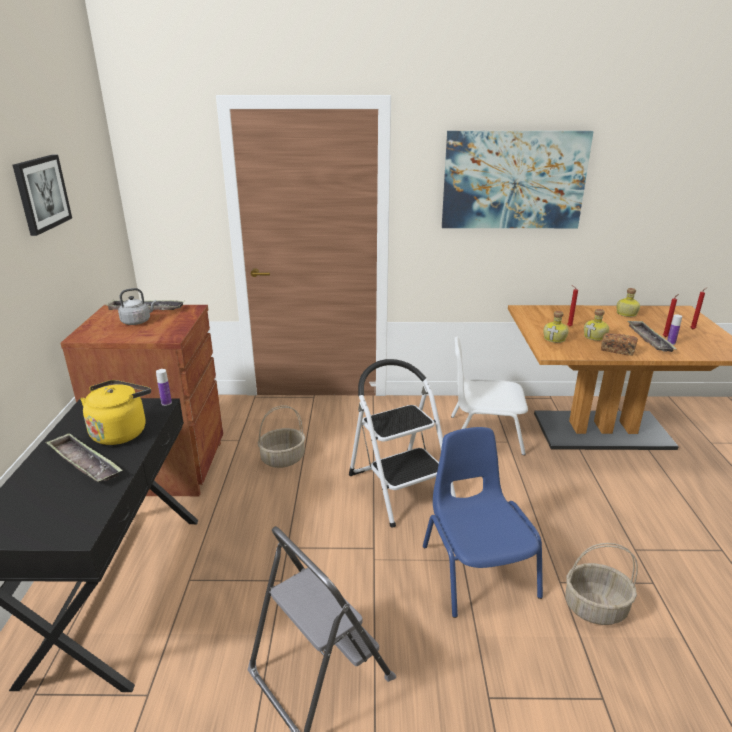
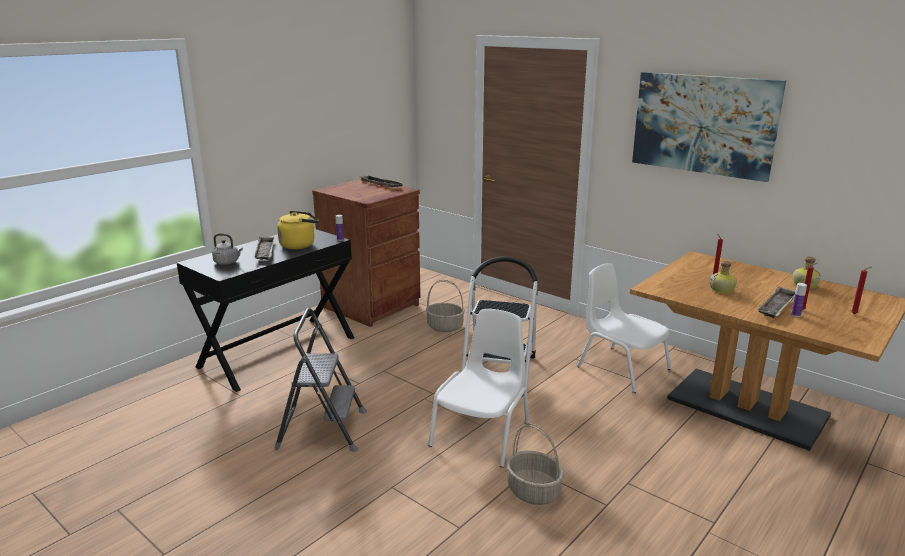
camera: 40 degrees right, 5 degrees down
(41, 193) = (327, 94): picture -> none
(137, 321) = (365, 189): grey kettle -> grey kettle (228, 262)
(477, 569) = (482, 434): blue chair -> white chair
(555, 339) = (678, 281): bottle -> none
(617, 350) = (720, 303): bread -> none

